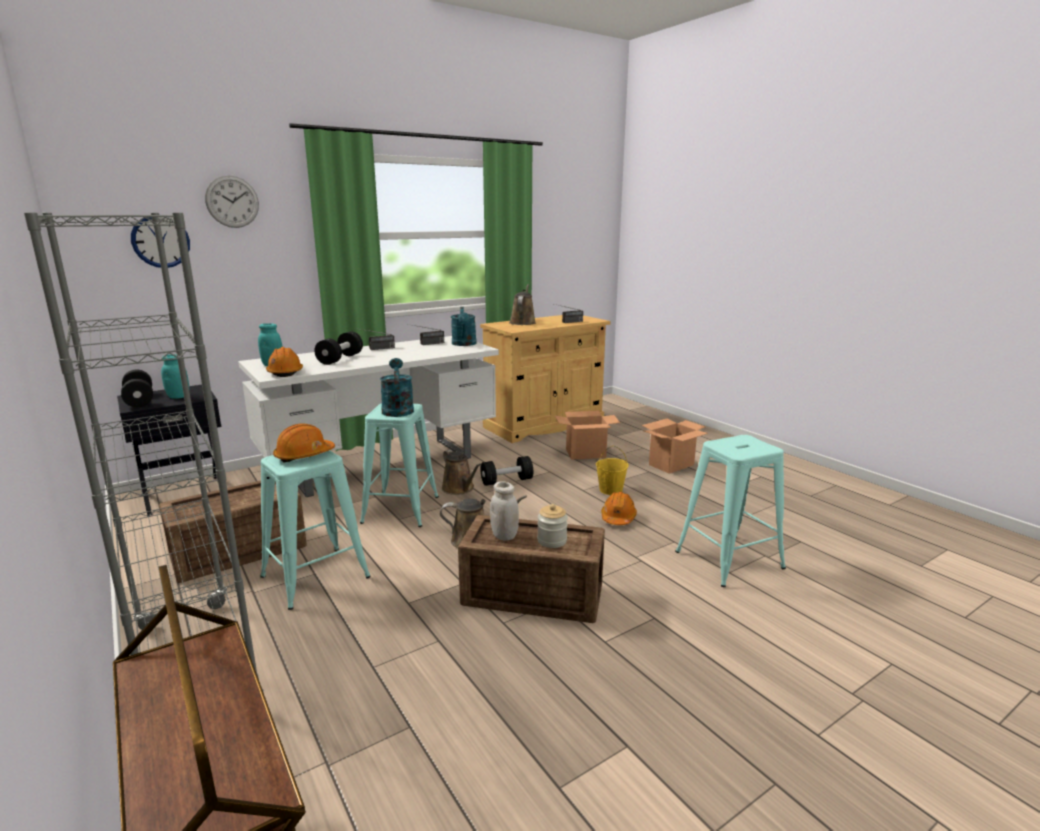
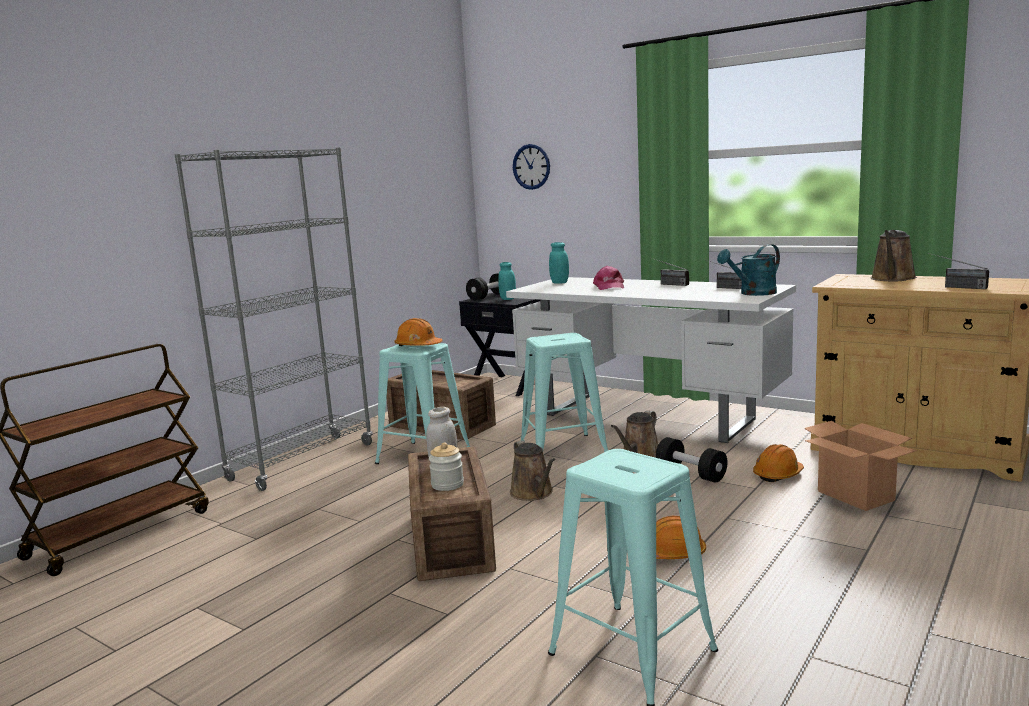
camera: 70 degrees right, 5 degrees down
(232, 201) = (583, 128): wall clock -> none
(285, 372) = (541, 288): orange hard hat -> orange hard hat (778, 475)
(340, 359) = (608, 286): black dumbbell -> pink cap
(397, 409) = (560, 339): turquoise watering can -> none
(523, 322) = (892, 279): brown watering can -> brown watering can turned 135 degrees clockwise
(610, 490) = (753, 534): yellow bucket -> none
(671, 464) = (930, 563): cardboard box -> none

